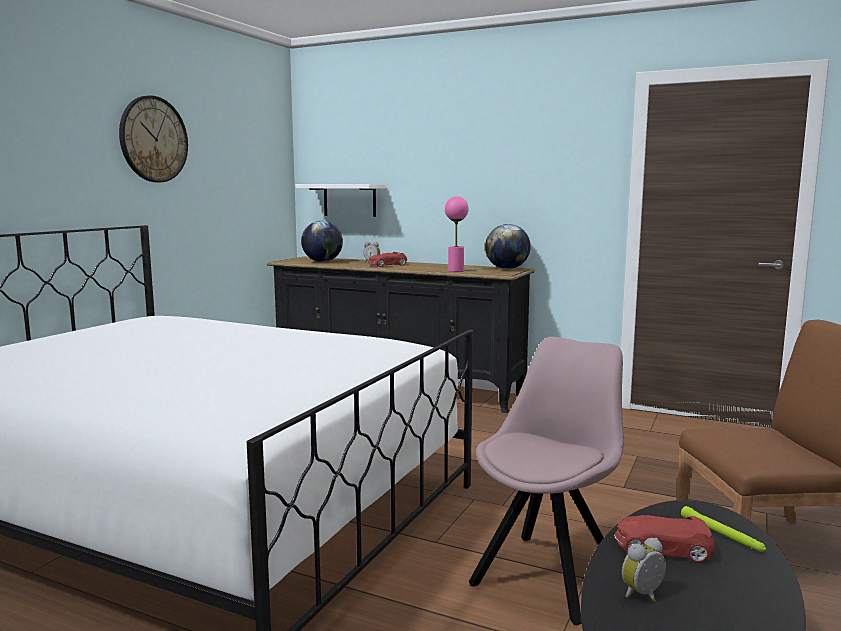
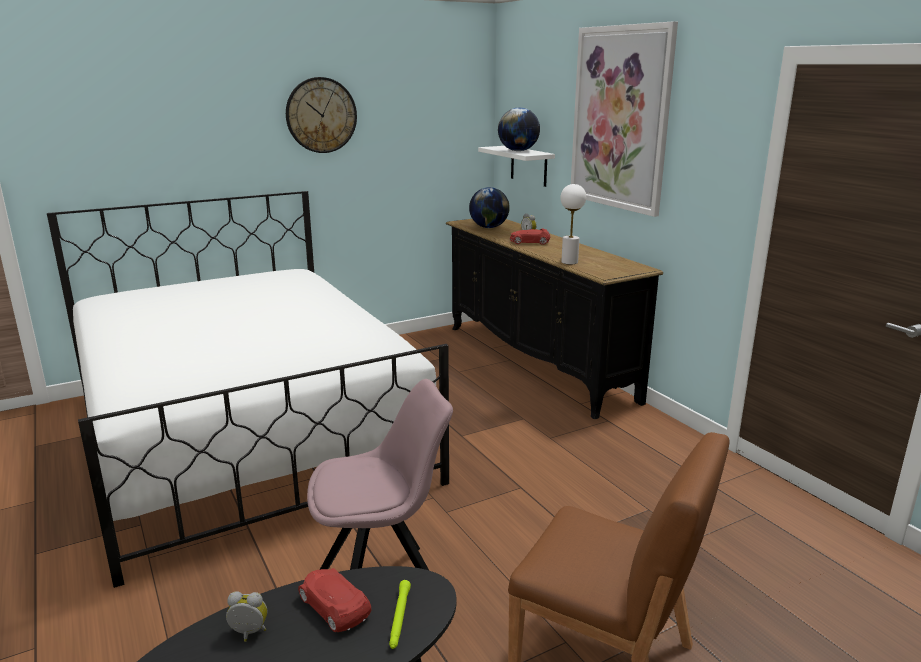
camera: 35 degrees right, 10 degrees up
(455, 270) = (569, 262): pink table lamp -> white table lamp
(468, 143) = (620, 118): none -> picture
(507, 269) = (630, 267): globe -> globe (518, 151)

